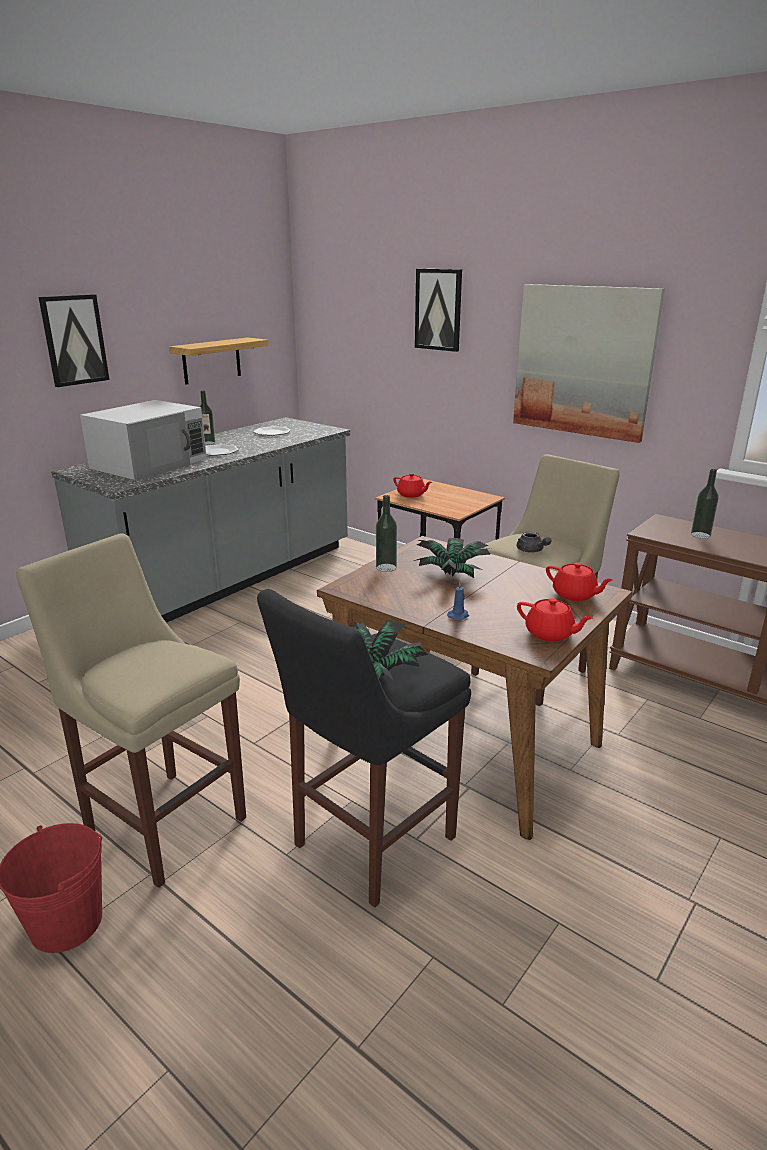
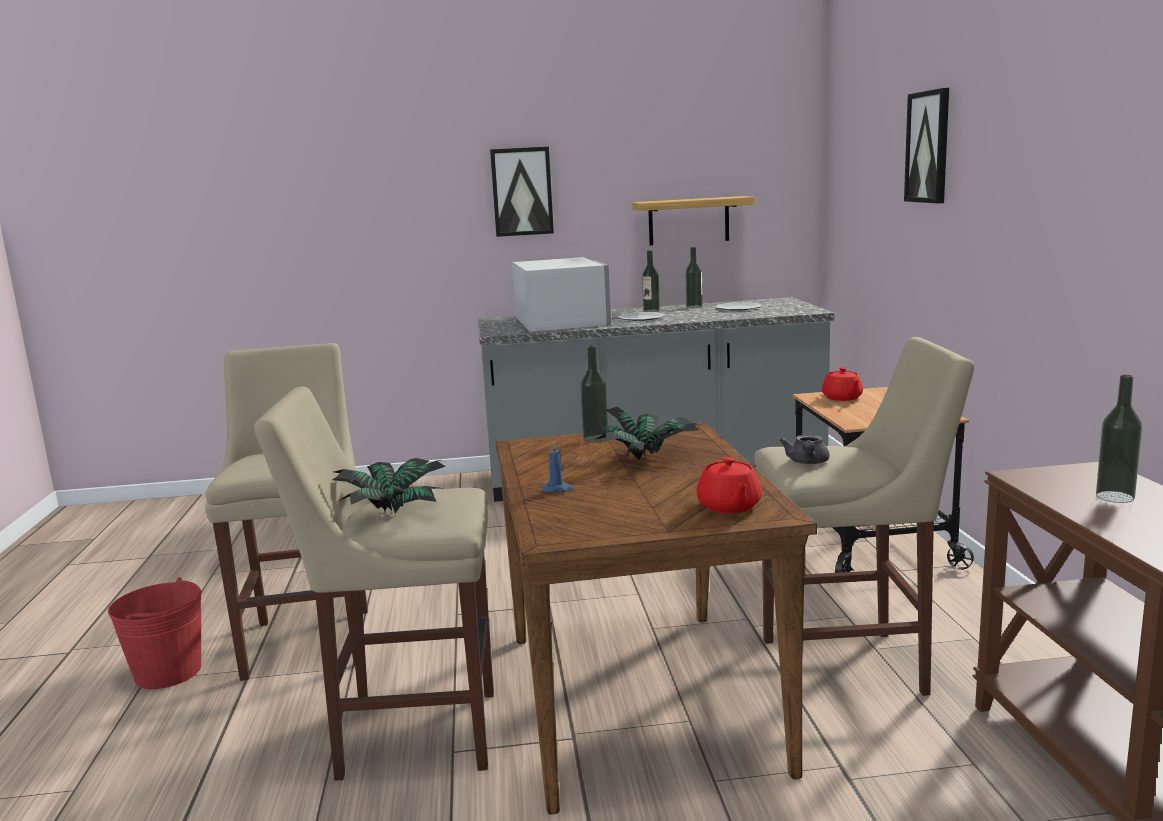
camera: 45 degrees right, 10 degrees down
(150, 463) = (560, 321): white microwave -> white microwave turned 90 degrees counterclockwise
(233, 435) = (694, 307): none -> bottle
(368, 844) = (409, 733): black stool -> beige stool
(550, 634) = (604, 528): red teapot -> none
(583, 361) = (1062, 207): picture -> none

